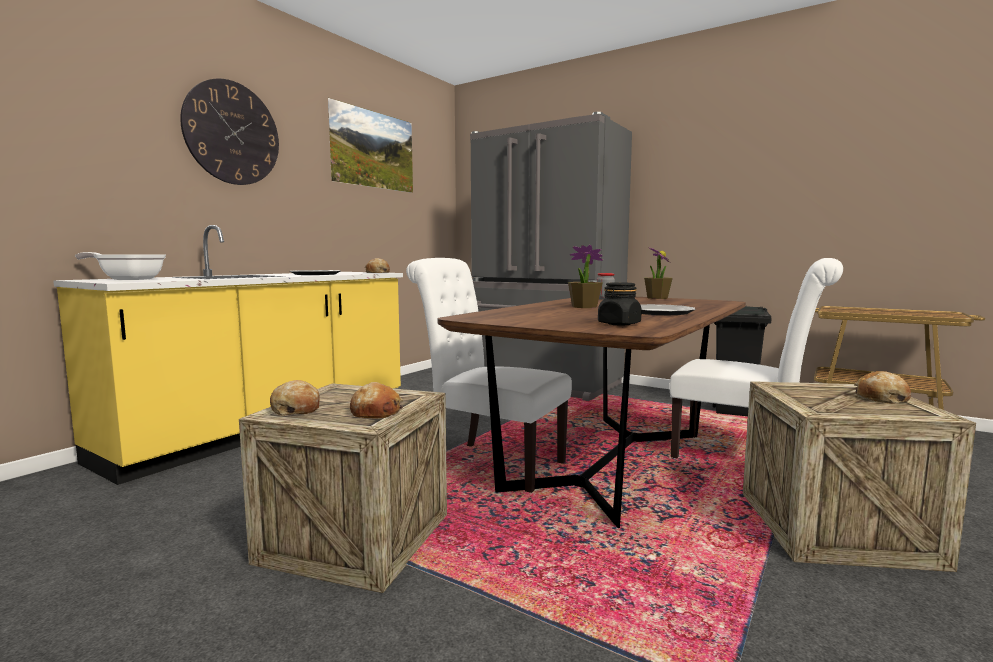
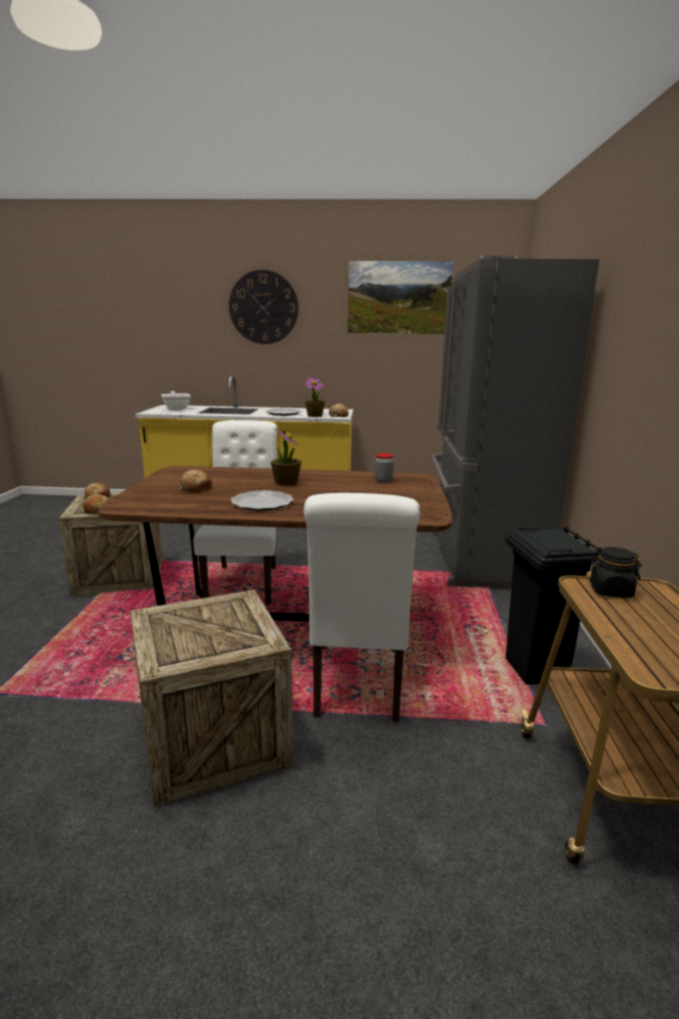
camera: 60 degrees right, 10 degrees up
(619, 324) = (163, 500): black jar -> black jar (610, 591)
(657, 298) = (427, 494): potted plant -> potted plant (314, 415)
(880, 398) = (217, 644): bread -> bread (196, 488)

